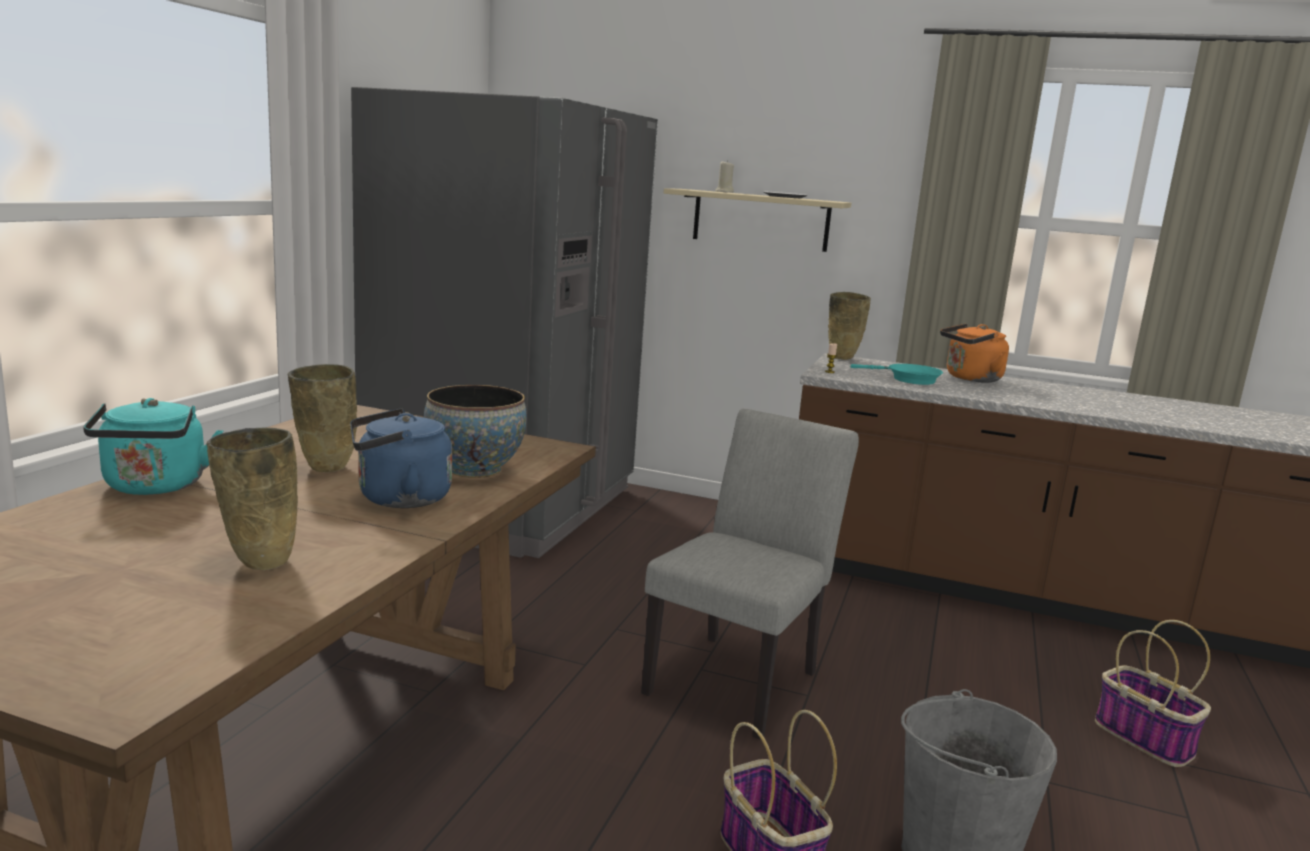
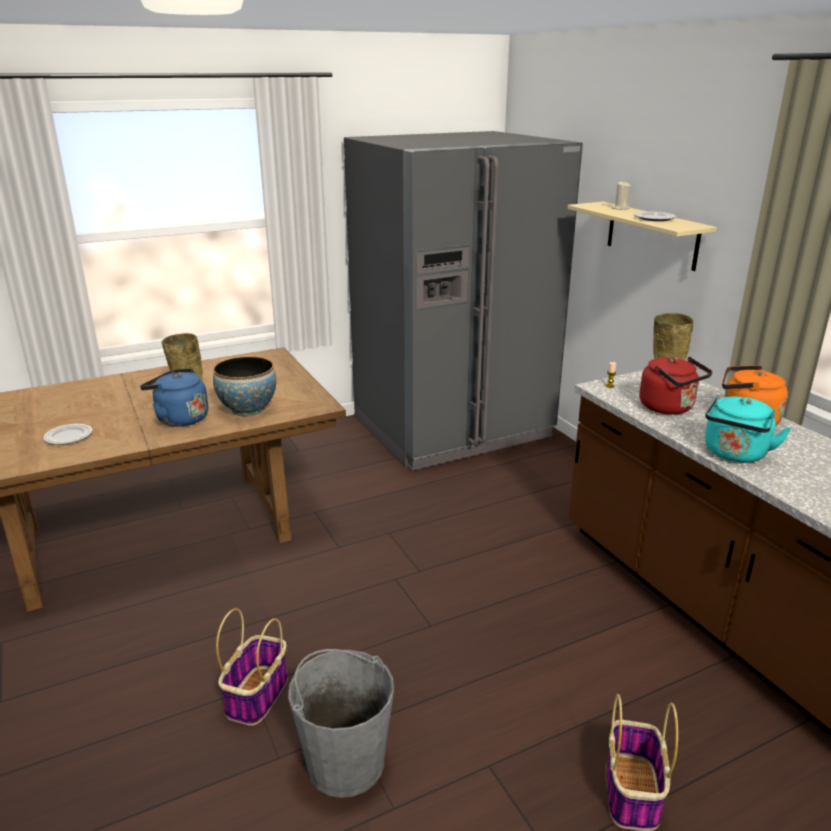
camera: 45 degrees right, 10 degrees up
(154, 487) = (111, 385): turquoise kettle -> turquoise kettle (734, 454)
(258, 562) = (69, 437): beige vase -> plate
(739, 677) = (408, 594): grey chair -> none
(908, 379) = (669, 408): turquoise frying pan -> red kettle

